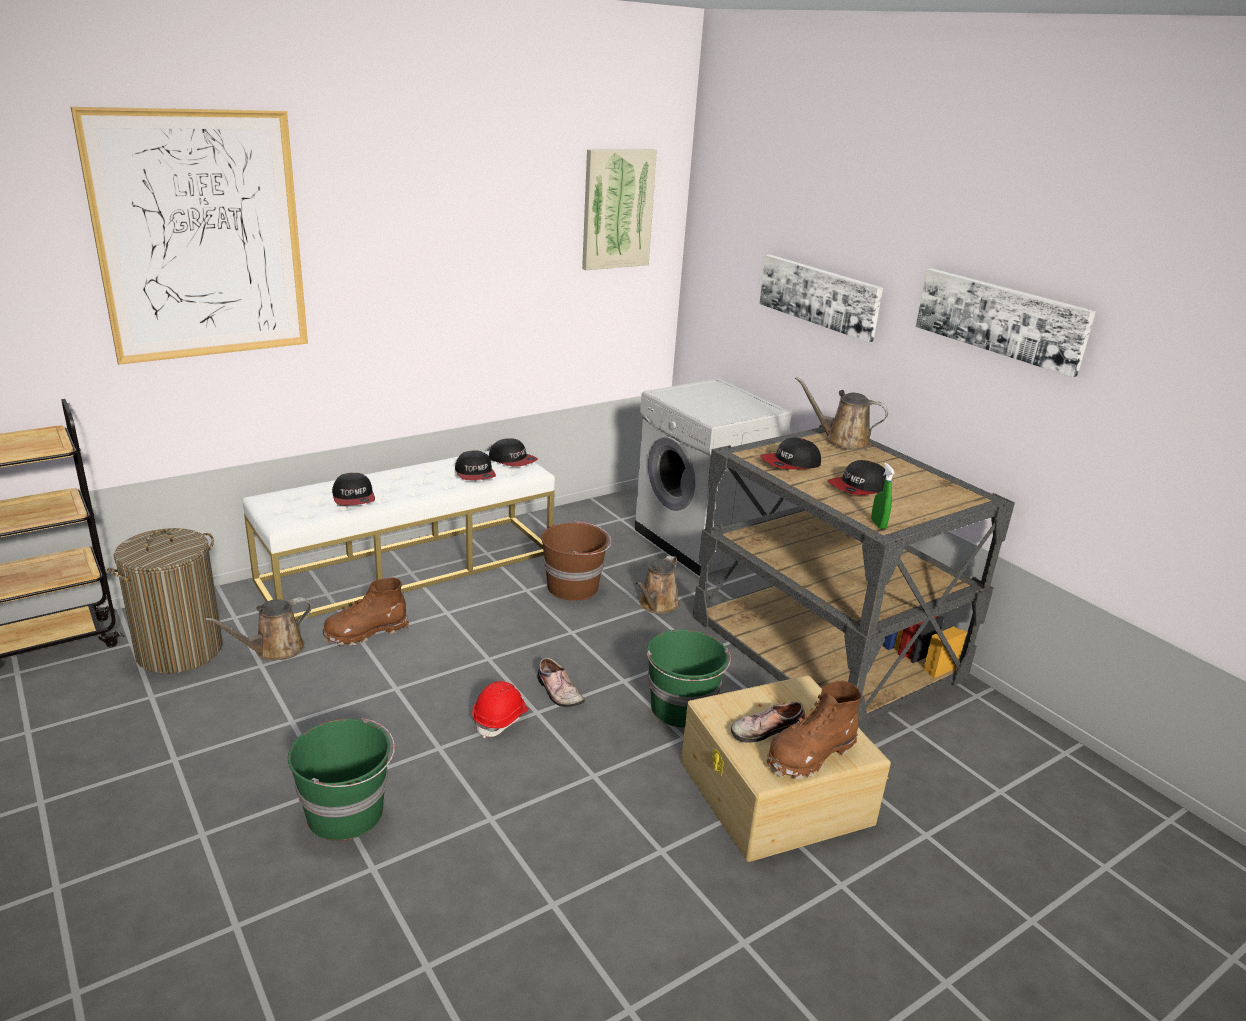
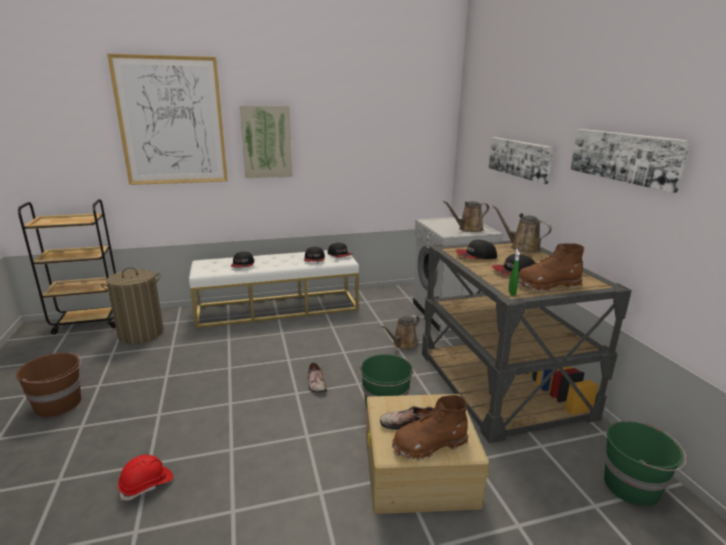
camera: 20 degrees right, 5 degrees down
(275, 650) = (184, 339): brown watering can -> brown watering can (468, 229)
(347, 813) = (158, 429): green bucket -> green bucket (632, 486)
(366, 632) = (234, 337): brown boot -> brown boot (547, 285)
(501, 719) = (274, 393): red hard hat -> red hard hat (147, 485)
(574, 587) = (360, 328): brown bucket -> brown bucket (59, 404)
(617, 209) = (411, 117): picture -> picture (266, 142)

